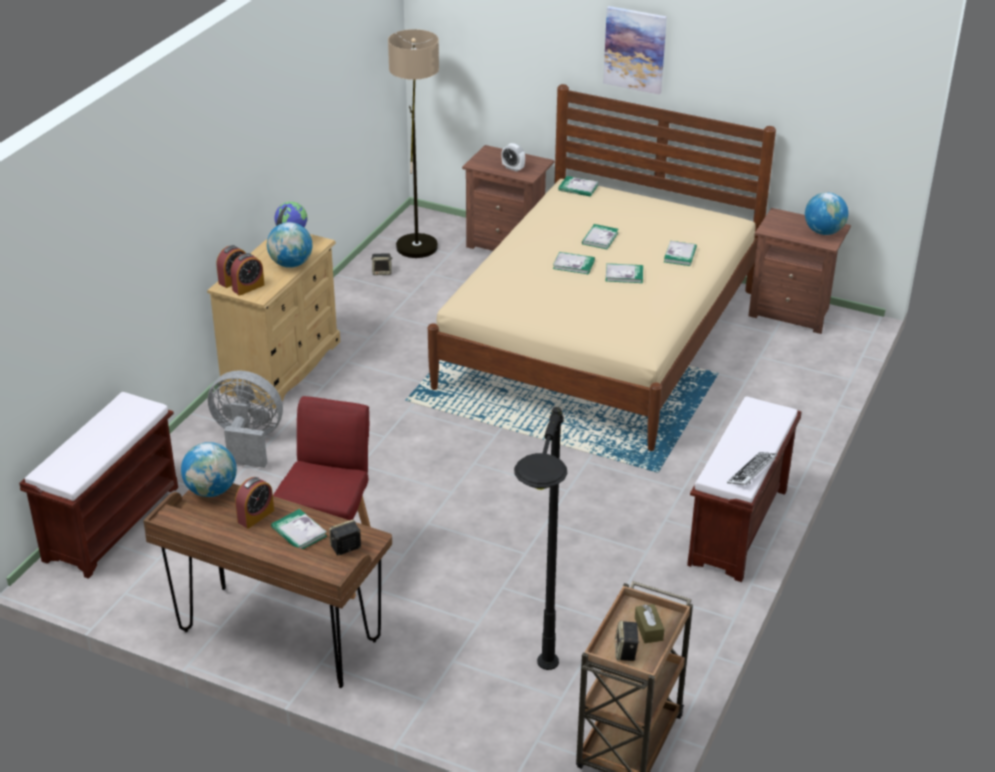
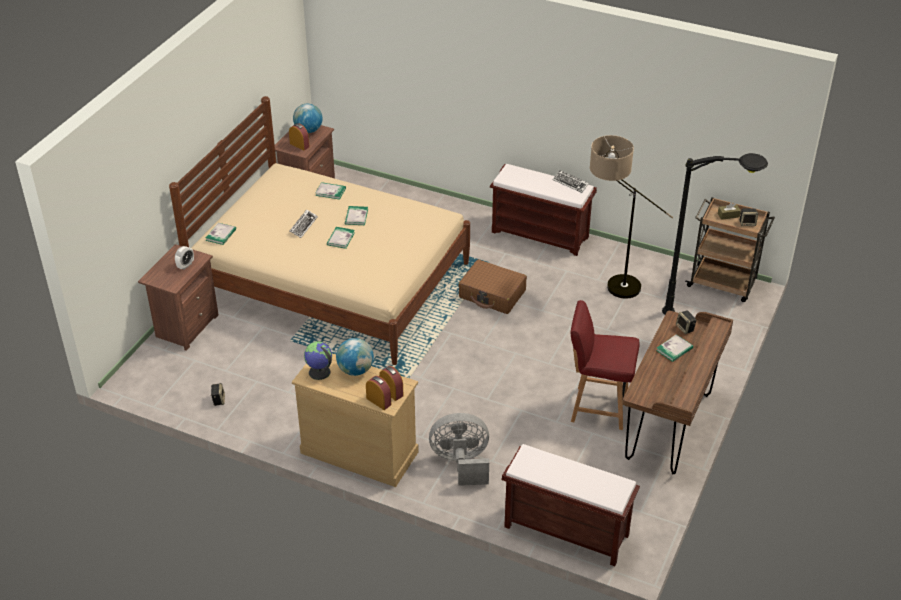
camera: 90 degrees left, 5 degrees up
(211, 490) = (640, 393): globe -> none
(247, 441) = (461, 463): grey fan -> grey fan turned 75 degrees clockwise
(256, 516) = (662, 370): alarm clock -> alarm clock (299, 145)
(418, 238) = (165, 380): floor lamp -> floor lamp (610, 287)
(581, 474) = (492, 294): none -> brown suitcase
(600, 238) = (303, 226): book -> keyboard
(635, 49) = (193, 119): picture -> none

